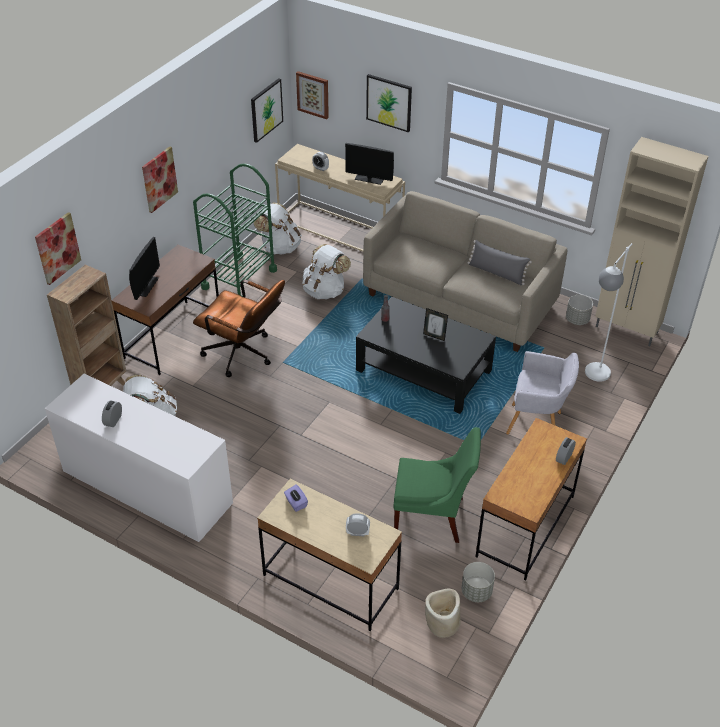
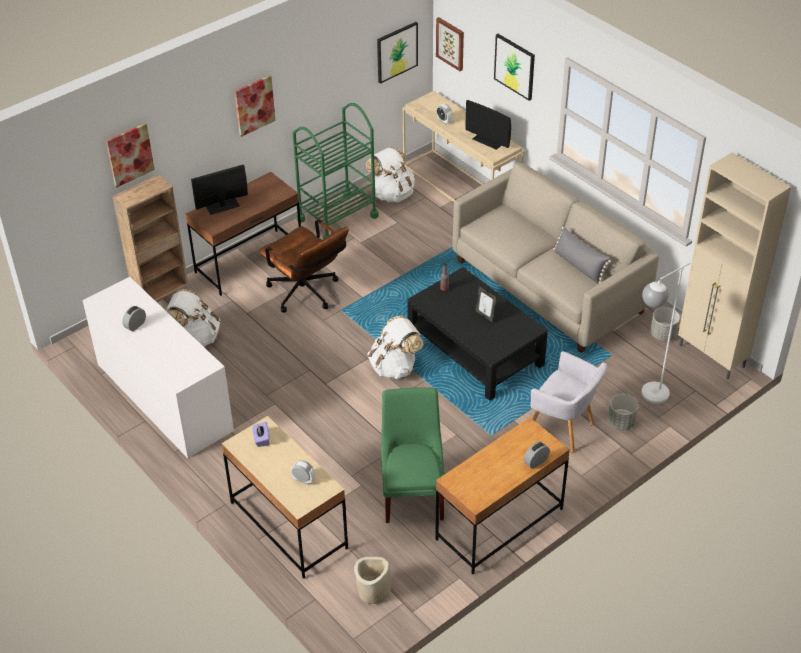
camera: 20 degrees right, 0 degrees up
(146, 286) = (223, 206): monitor -> monitor turned 150 degrees counterclockwise
(325, 291) = (416, 248): white backpack -> white backpack (395, 367)
(433, 517) = (413, 492): green chair -> green chair turned 120 degrees counterclockwise
(476, 592) = (420, 571): grey planter -> grey planter (621, 422)

